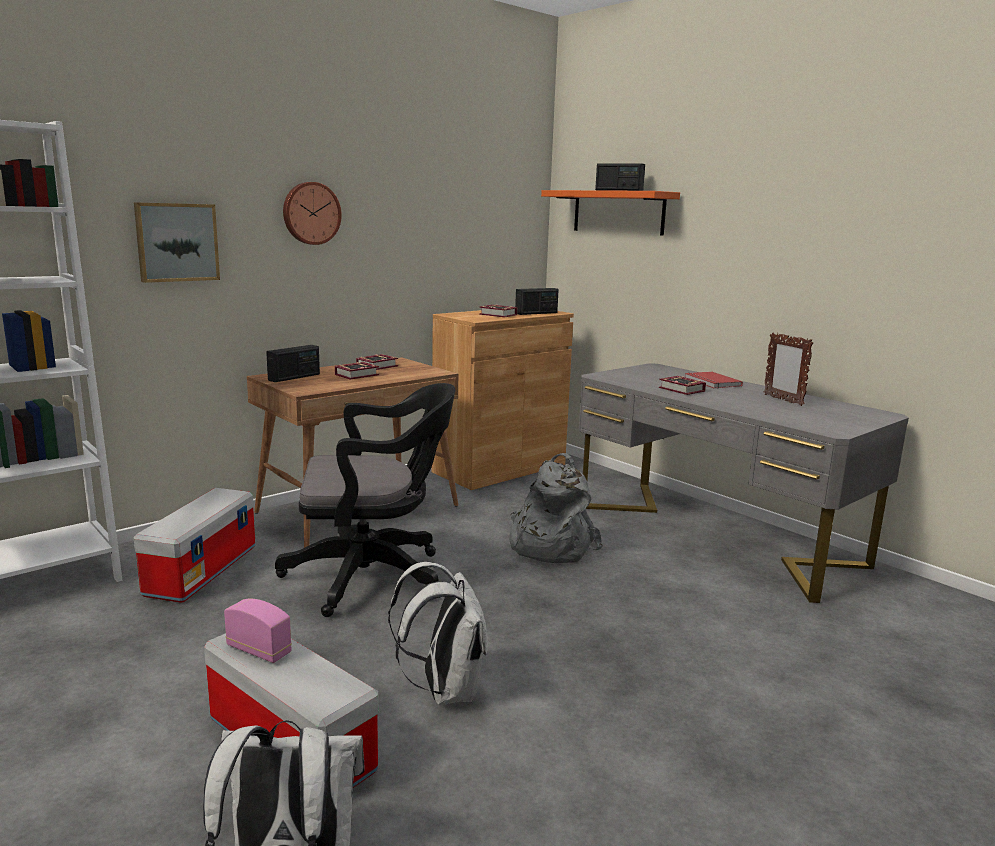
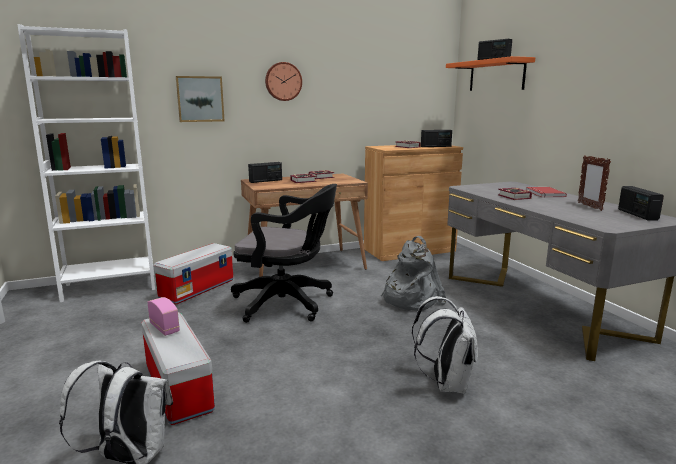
camera: 20 degrees right, 0 degrees up
(445, 690) = (285, 373): white backpack -> white backpack (446, 383)
(844, 409) = (637, 214): none -> radio

